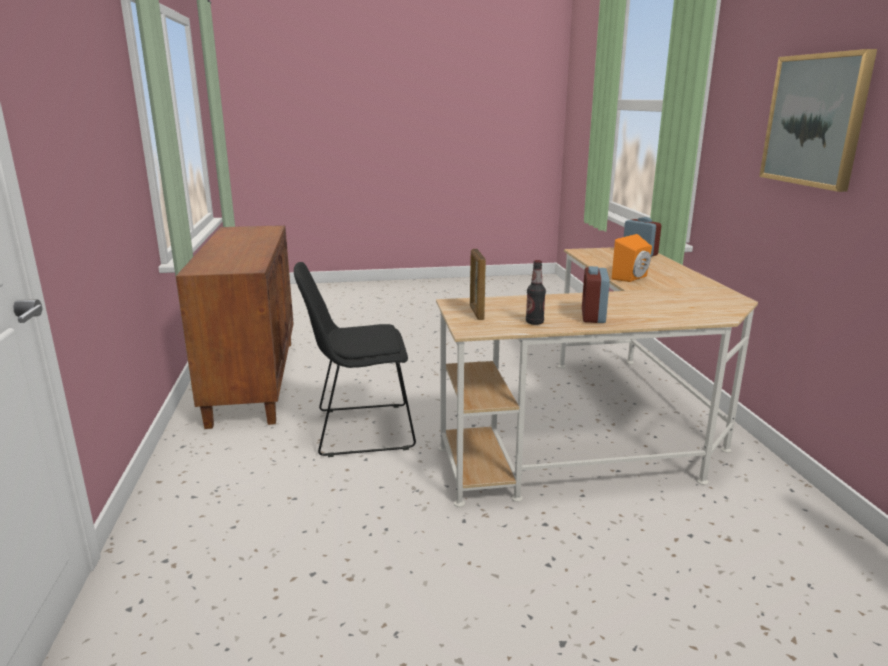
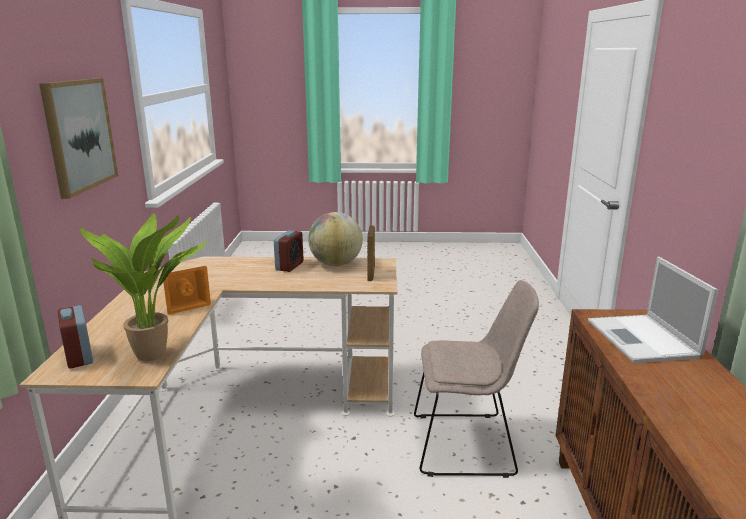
camera: 170 degrees left, 0 degrees up
(231, 259) = (643, 340): none -> laptop
(359, 430) = (467, 444): black chair -> beige chair
(534, 322) = (336, 264): bottle -> globe
(592, 257) = (156, 354): none -> potted plant

